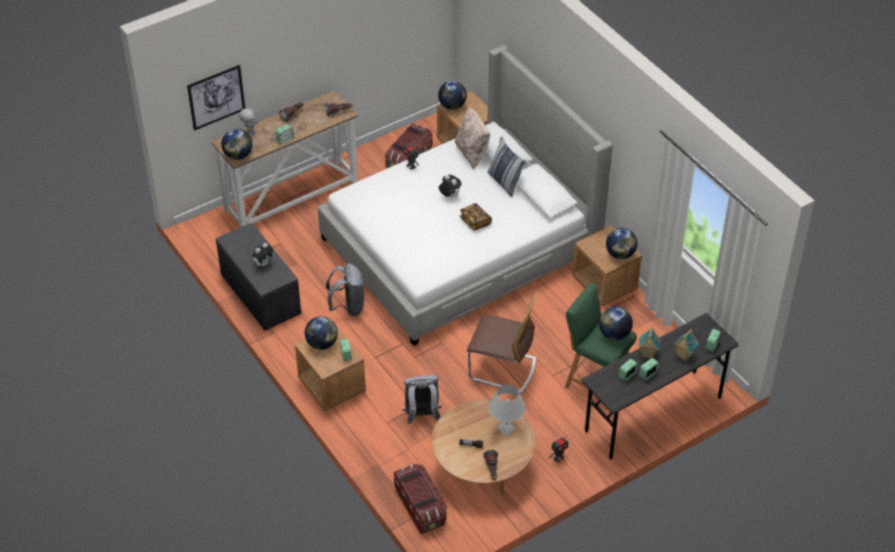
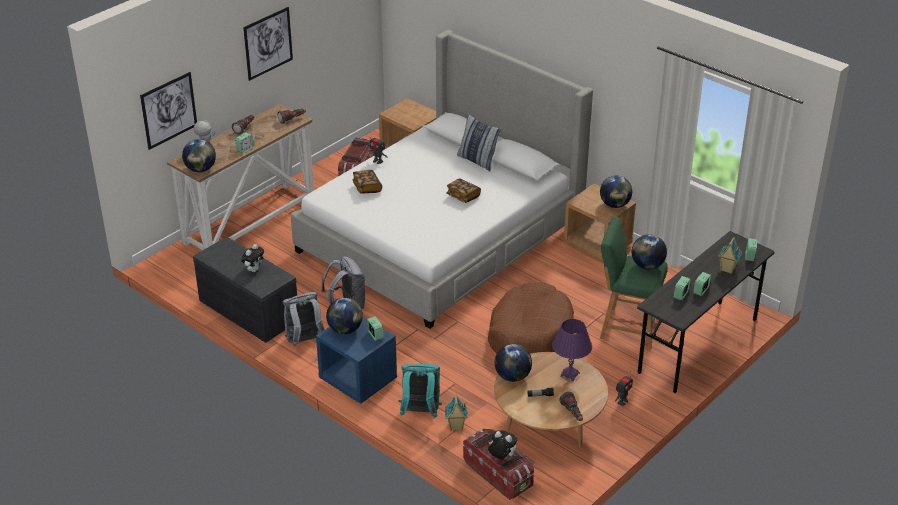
camera: 15 degrees left, 10 degrees down
(324, 38) = (268, 43): none -> picture
(331, 386) = (357, 380): brown nightstand -> blue nightstand
(374, 430) = (420, 412): none -> turquoise backpack
(390, 195) = (367, 187): none -> book
(422, 416) = (464, 390): grey backpack -> grey backpack (304, 341)
(449, 196) = (427, 179): plush toy -> plush toy (501, 457)
(452, 106) = (394, 112): globe -> globe (512, 376)
(472, 153) = (434, 142): beige pillow -> none
(502, 369) = (529, 333): chair -> brown dog bed
(506, 429) = (570, 374): white table lamp -> purple table lamp
(647, 354) = (691, 274): toy house -> toy house (455, 426)

